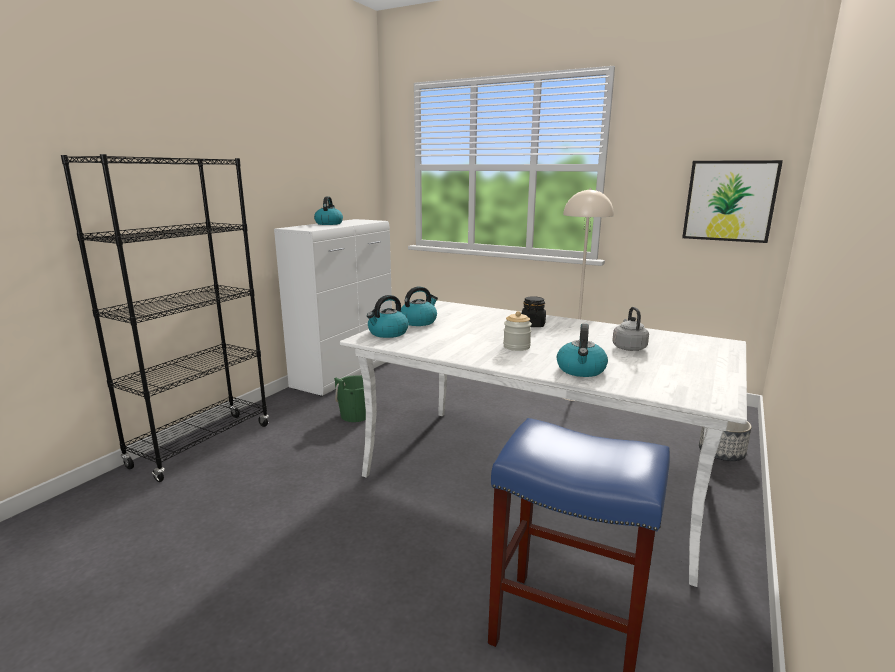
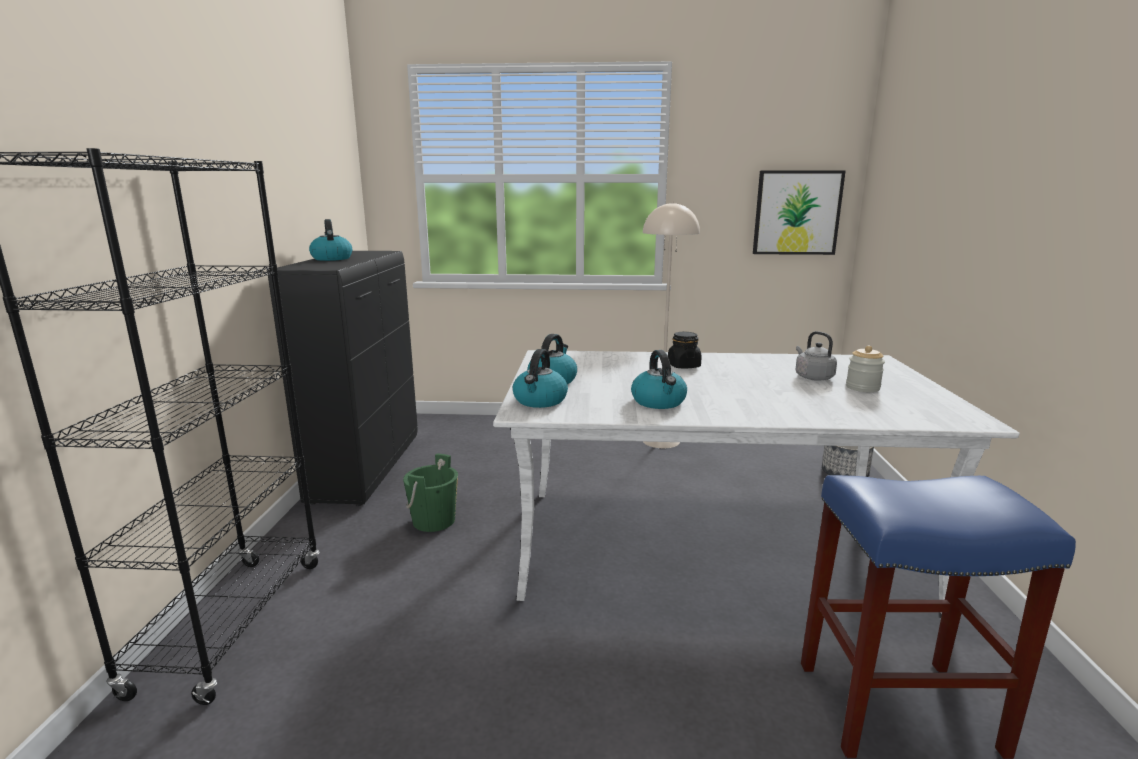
camera: 25 degrees left, 0 degrees up
(345, 374) = (367, 468): white cabinet -> black cabinet
(516, 347) = (710, 394): jar -> jar (862, 387)
(581, 370) = (815, 409): kettle -> kettle (659, 402)

